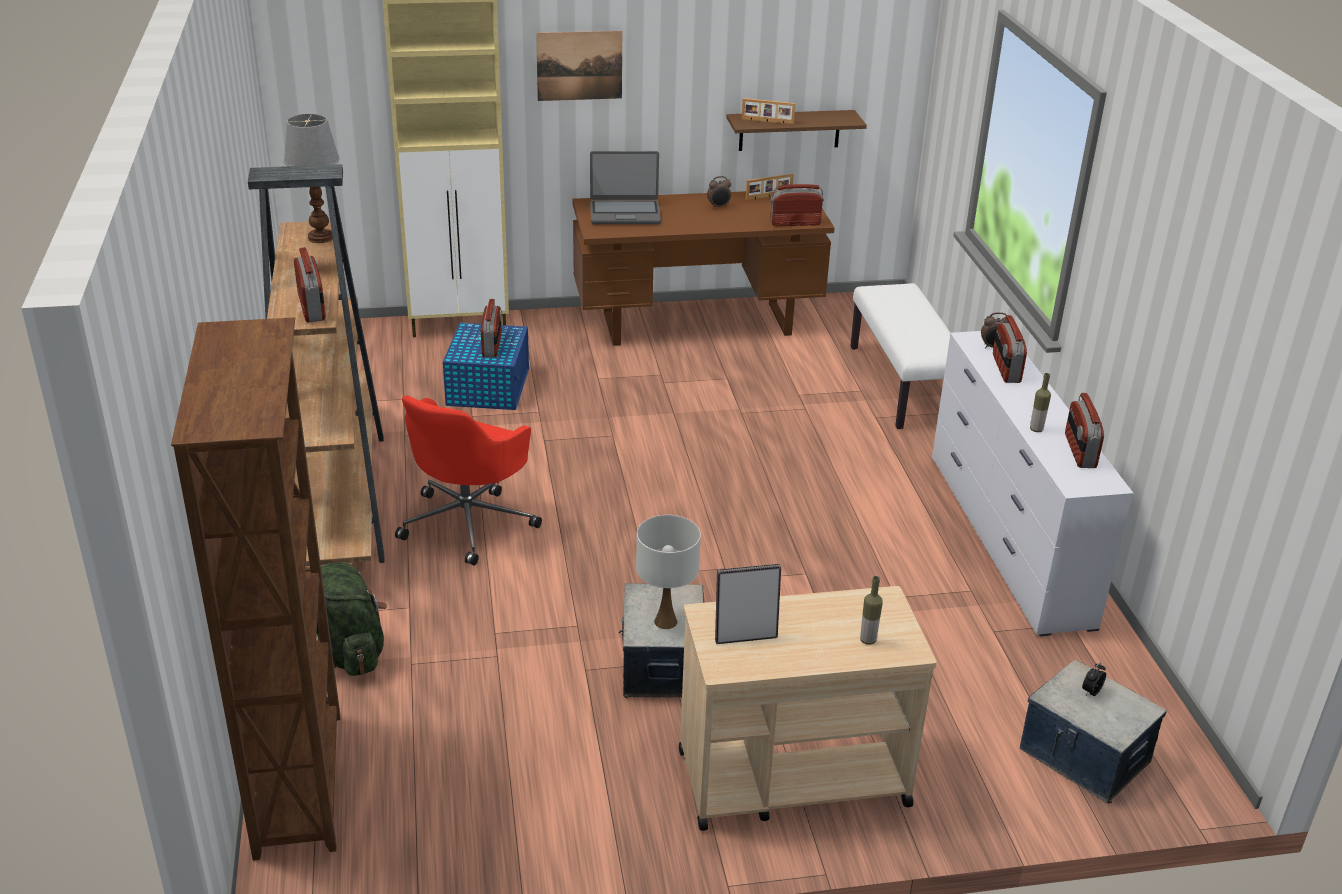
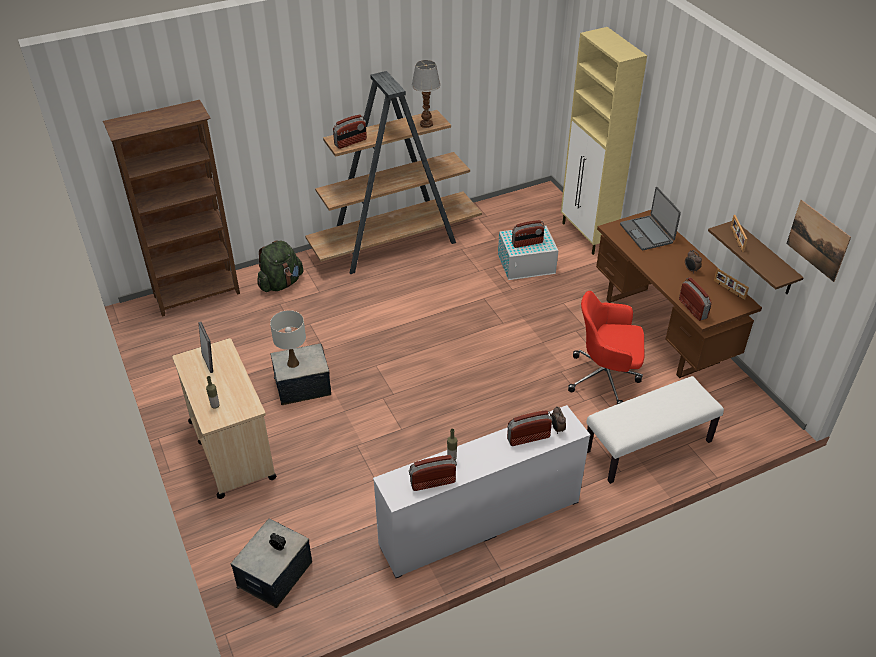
camera: 75 degrees right, 10 degrees up
(469, 522) = (394, 292): red office chair -> red office chair (605, 378)
(488, 386) = (527, 264): blue storage box -> white storage box
(579, 65) = (675, 132): picture -> picture (817, 240)

